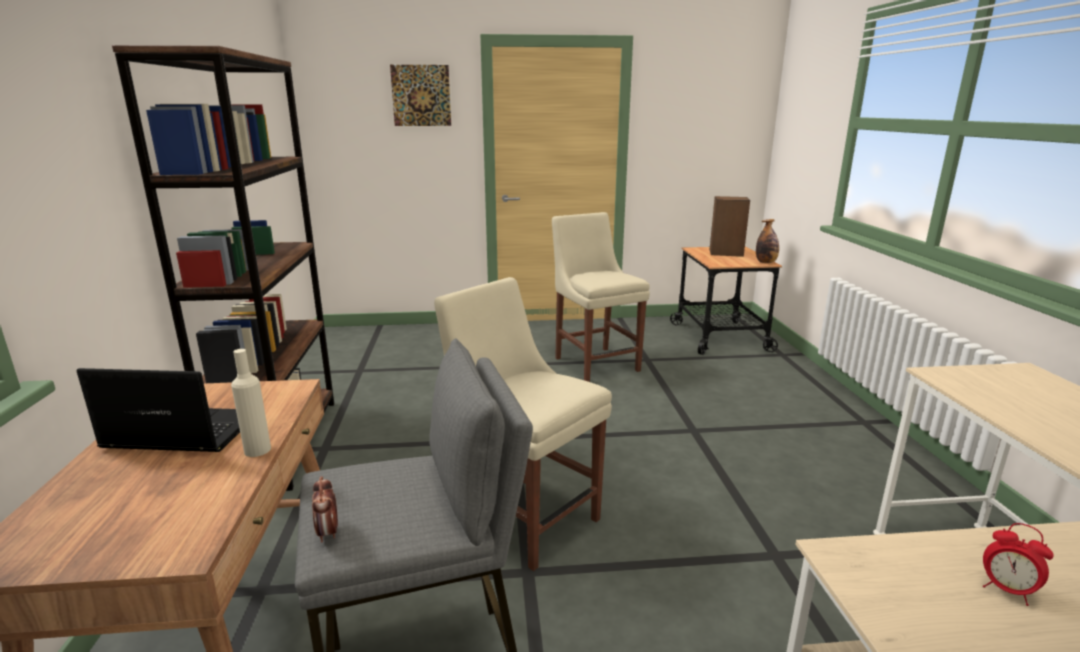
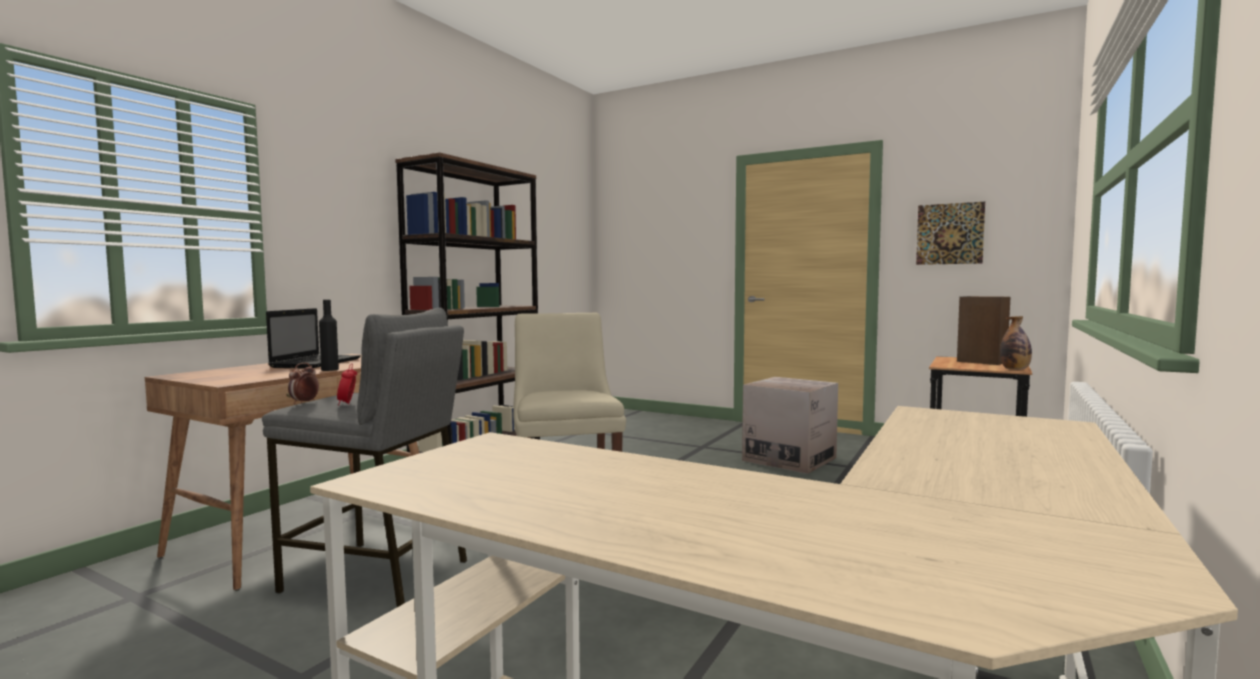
camera: 35 degrees right, 15 degrees down
(178, 433) = (317, 363): laptop -> laptop turned 60 degrees clockwise
(257, 450) = (330, 369): beige bottle -> black bottle
(421, 95) = (686, 210): picture -> picture (949, 234)
(595, 362) = (789, 459): beige chair -> cardboard box
(1006, 590) = (554, 469): alarm clock -> alarm clock (347, 404)

